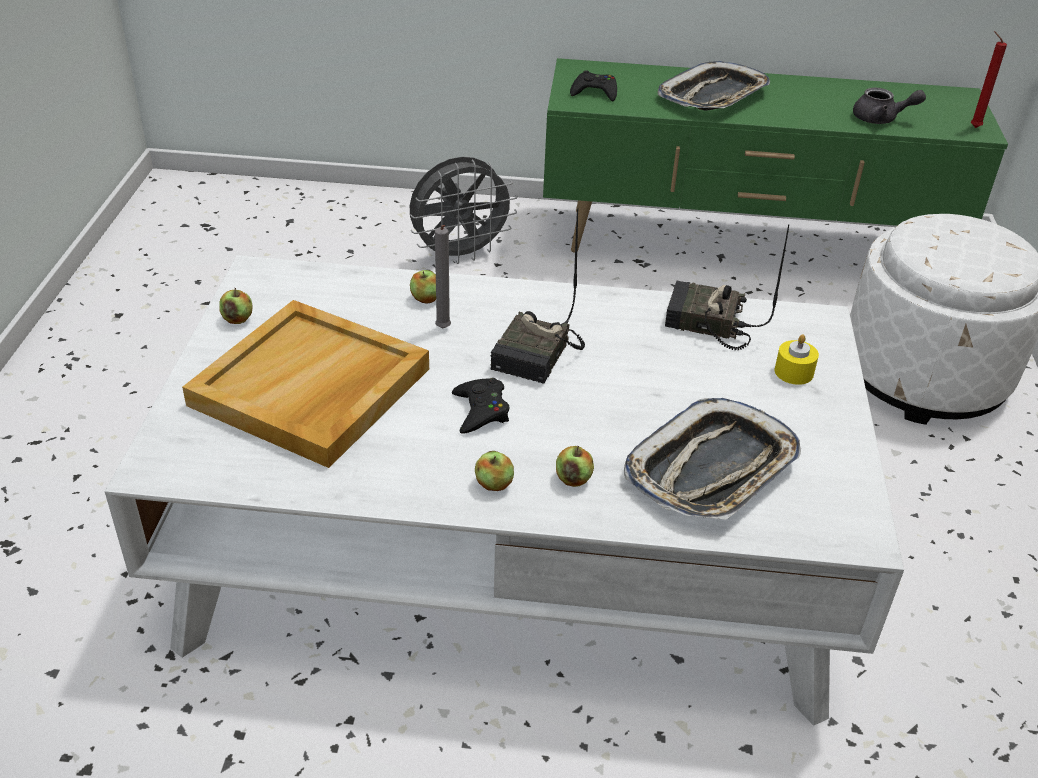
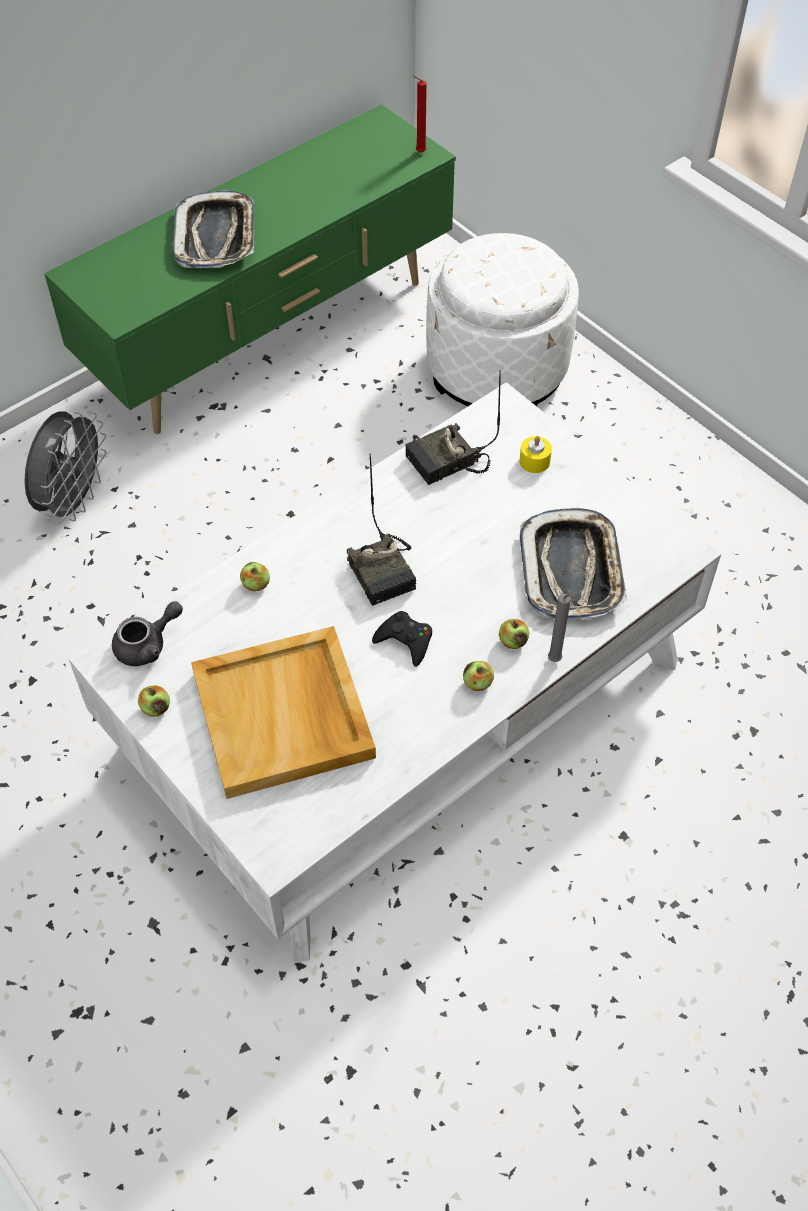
camera: 45 degrees left, 15 degrees up
(443, 330) = (301, 600): grey candle -> grey candle (556, 660)
(595, 92) = (125, 294): black game controller -> none
(881, 119) = (355, 184): grey teapot -> grey teapot (148, 645)

